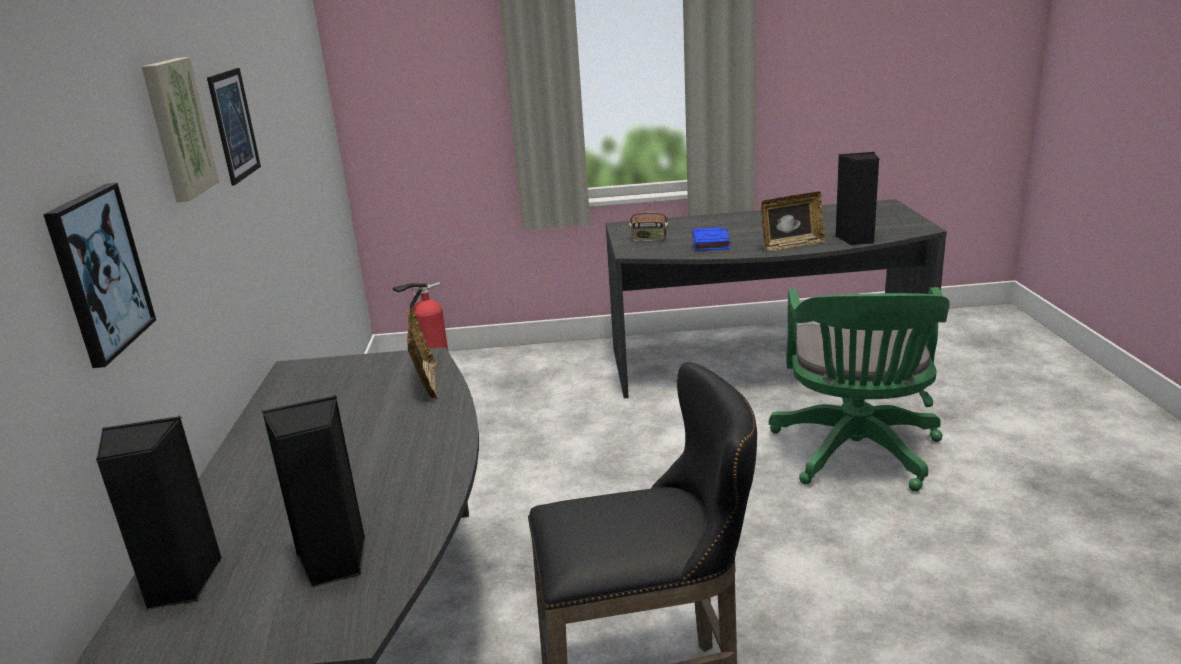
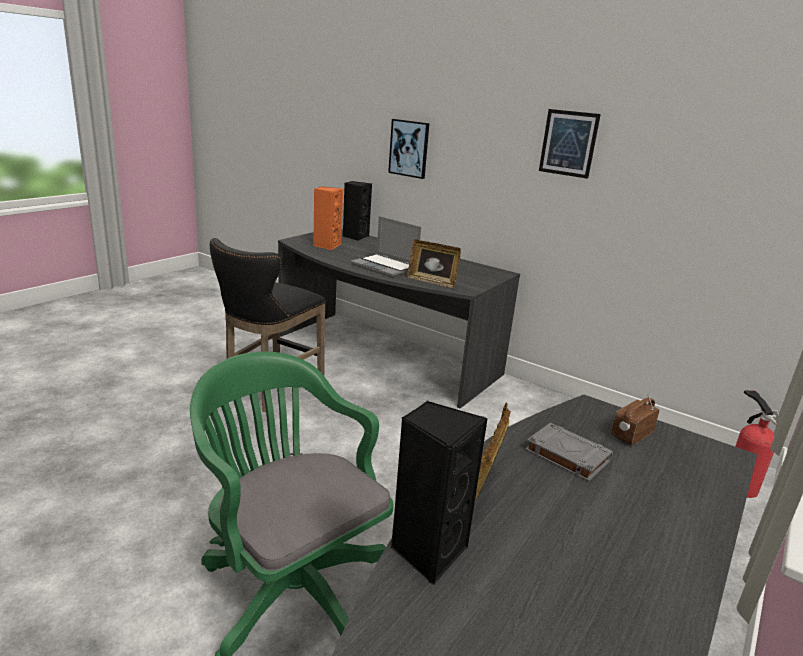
camera: 125 degrees right, 0 degrees up
(176, 128) = (496, 122): picture -> none
(333, 562) = (326, 245): black speaker -> orange speaker
(404, 438) = (385, 267): none -> laptop
(711, 243) = (566, 455): blue book -> grey book

